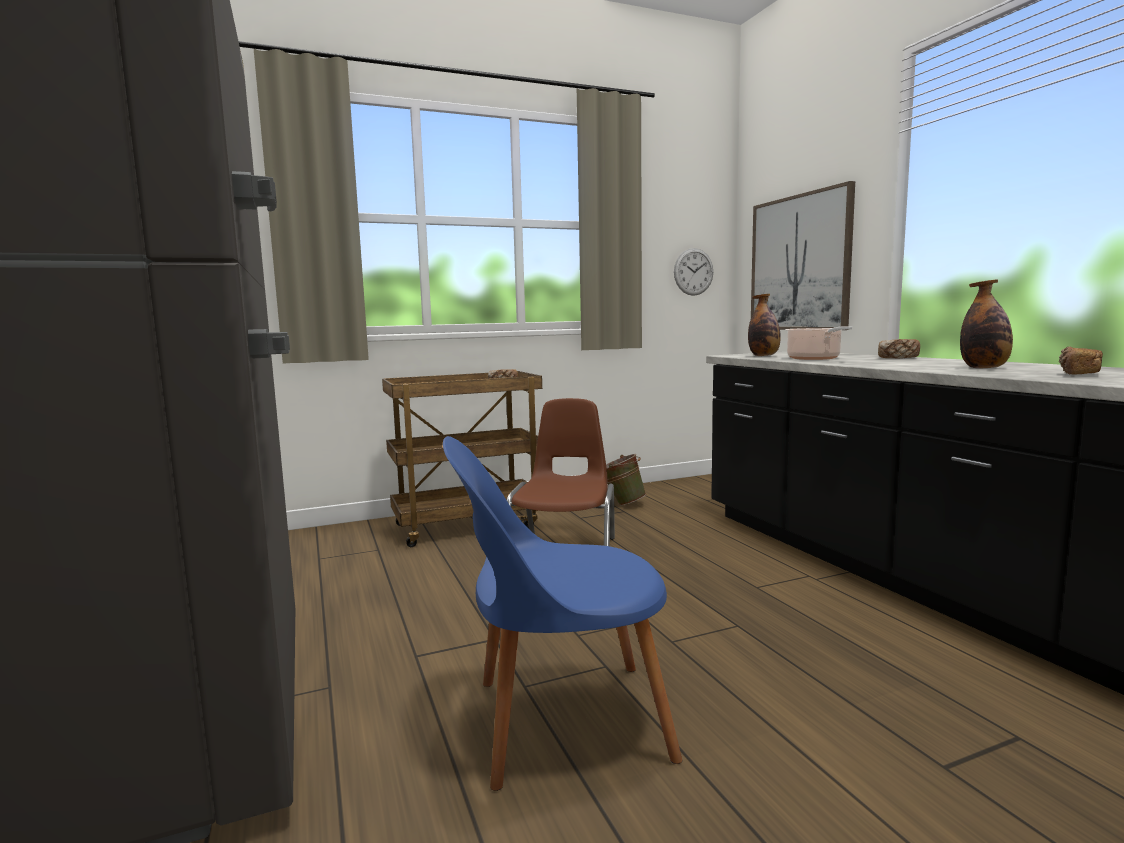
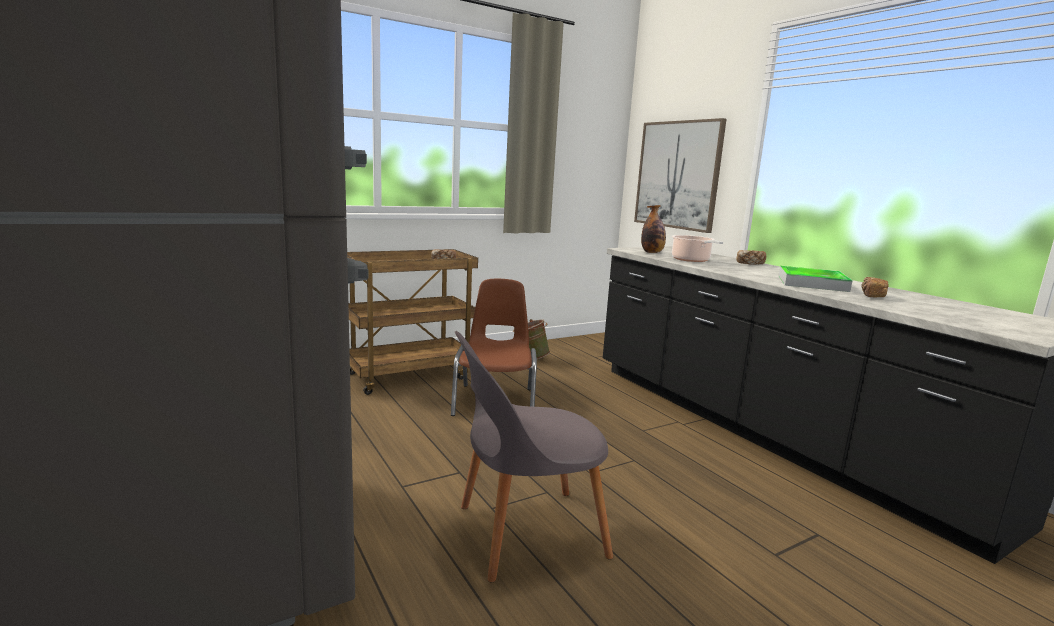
camera: 10 degrees left, 5 degrees up
(561, 721) = (524, 532): blue chair -> grey chair
(693, 272) = (593, 171): wall clock -> none
(984, 368) = (812, 283): bottle -> tray

